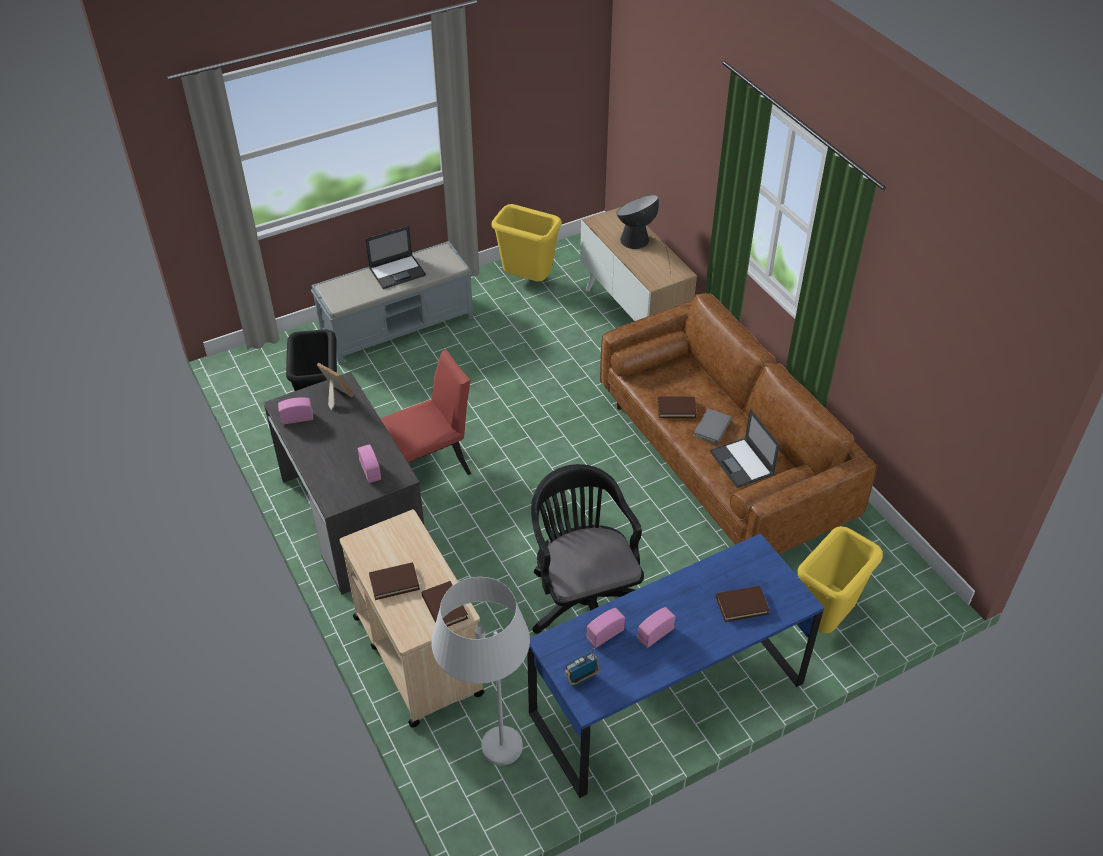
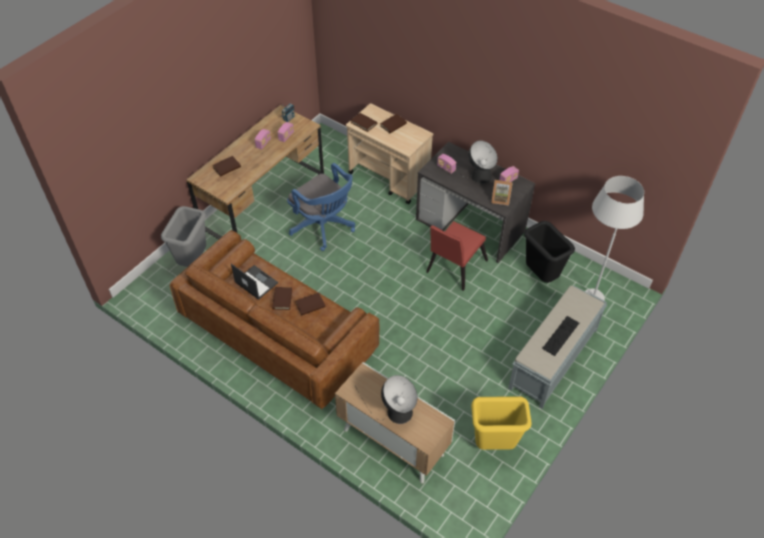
camera: 155 degrees right, 5 degrees up
(333, 443) = (477, 175): none -> table lamp
(398, 271) = (560, 335): laptop -> keyboard
(490, 765) = (329, 151): white floor lamp -> white floor lamp (591, 289)
(583, 599) = (324, 227): black office chair -> blue office chair
(667, 698) = (263, 199): blue desk -> brown desk
(712, 428) = (282, 299): grey book -> brown book
(824, 620) = (193, 260): yellow trash can -> grey trash can

